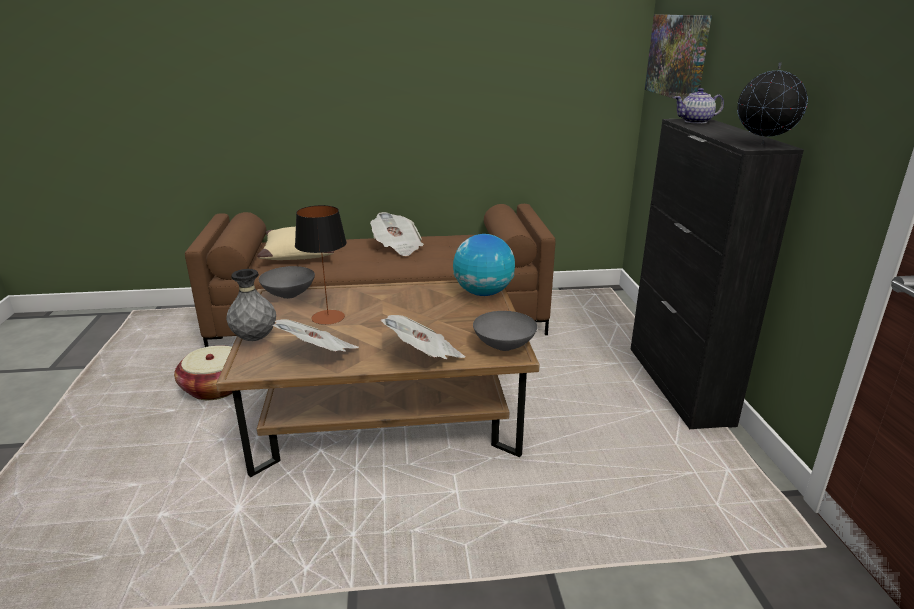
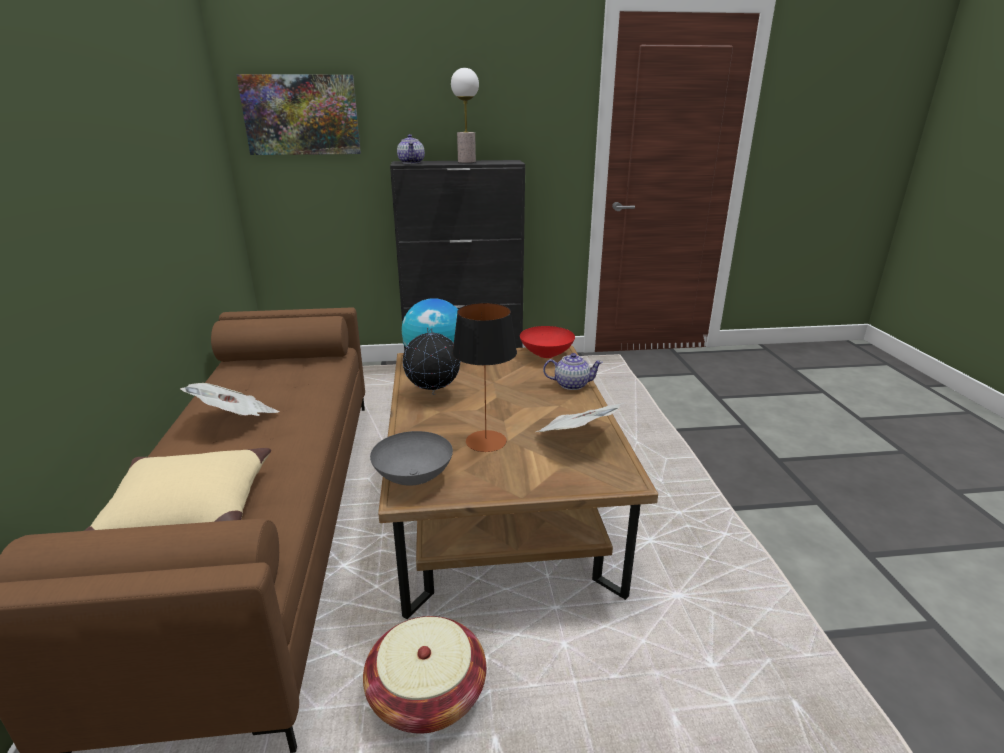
camera: 90 degrees left, 0 degrees up
(255, 338) = (549, 484): grey vase -> none
(424, 356) = (571, 384): newspaper -> teapot
(504, 346) = (547, 354): grey bowl -> red bowl
(731, 134) = (467, 162): none -> table lamp
(763, 145) = (507, 161): globe -> globe (433, 394)

